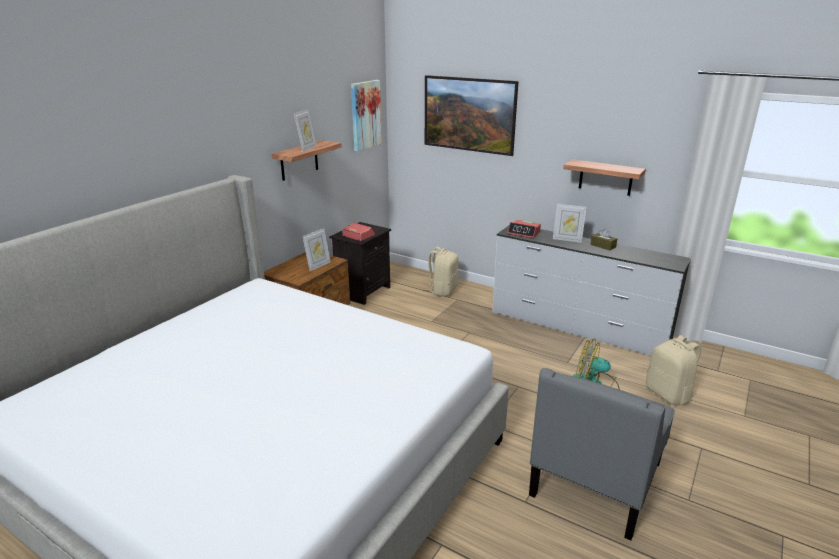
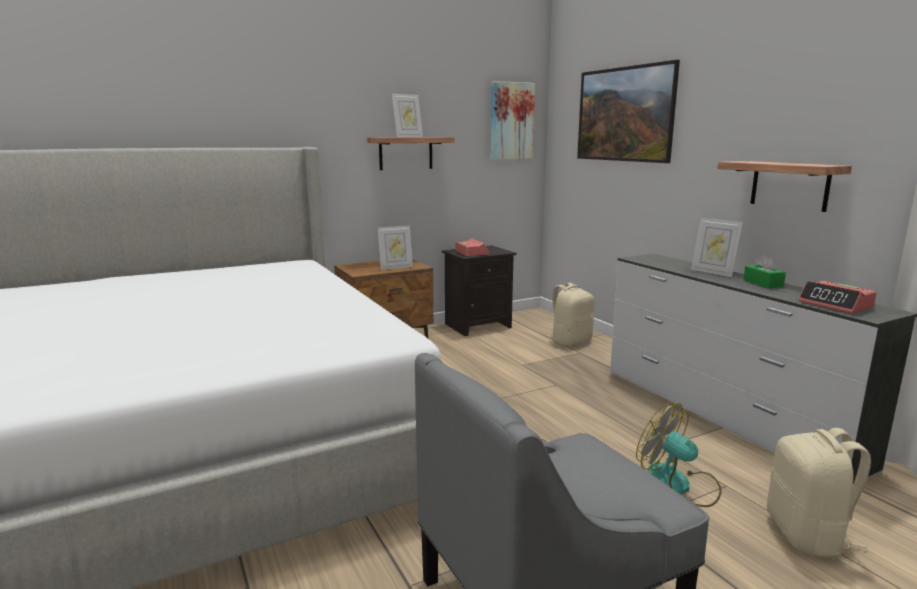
camera: 30 degrees right, 10 degrees down
(524, 233) = (656, 261): alarm clock -> alarm clock (835, 305)
(603, 246) = (763, 283): brown tissue box -> green tissue box

